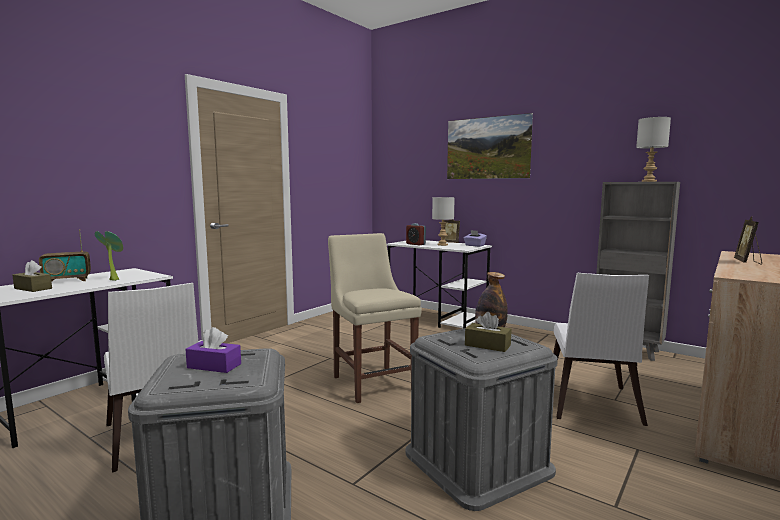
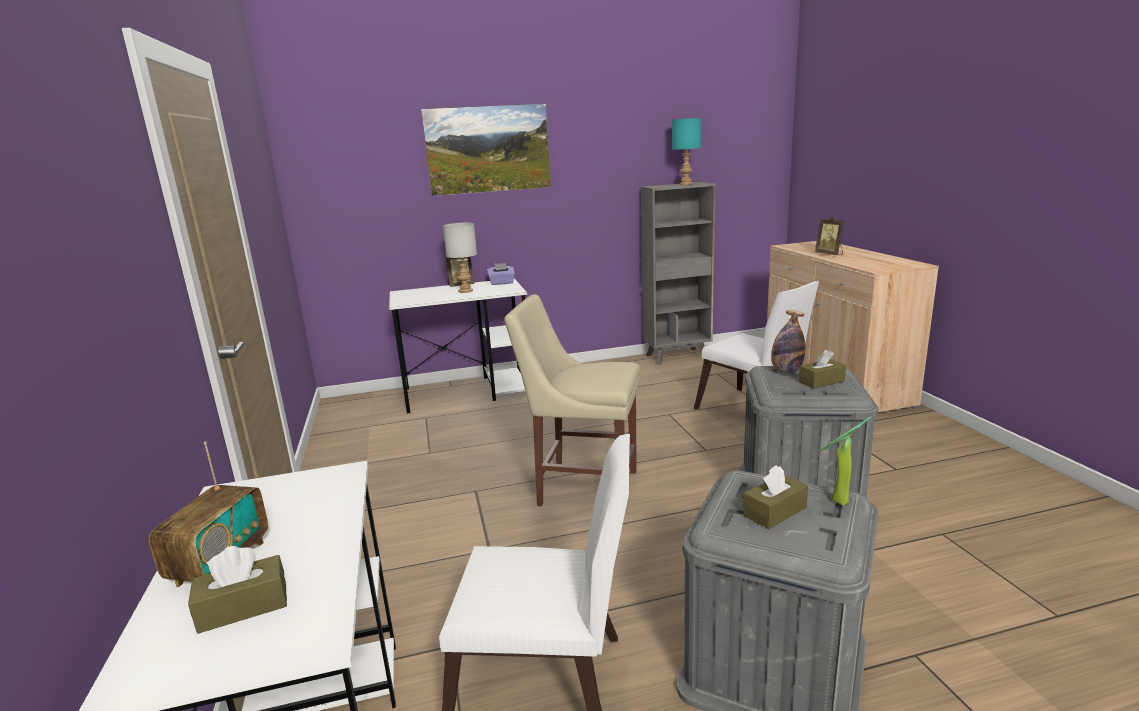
camera: 50 degrees left, 10 degrees up
(114, 279) = (307, 512): potted plant -> potted plant (836, 502)
(214, 366) = (774, 511): purple tissue box -> brown tissue box
(415, 244) = (432, 298): alarm clock -> none
(648, 181) = (686, 184): grey table lamp -> turquoise table lamp

